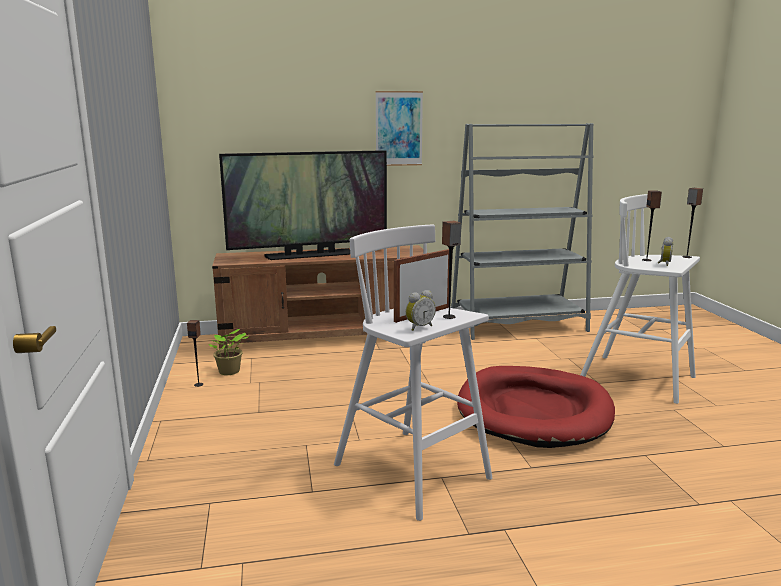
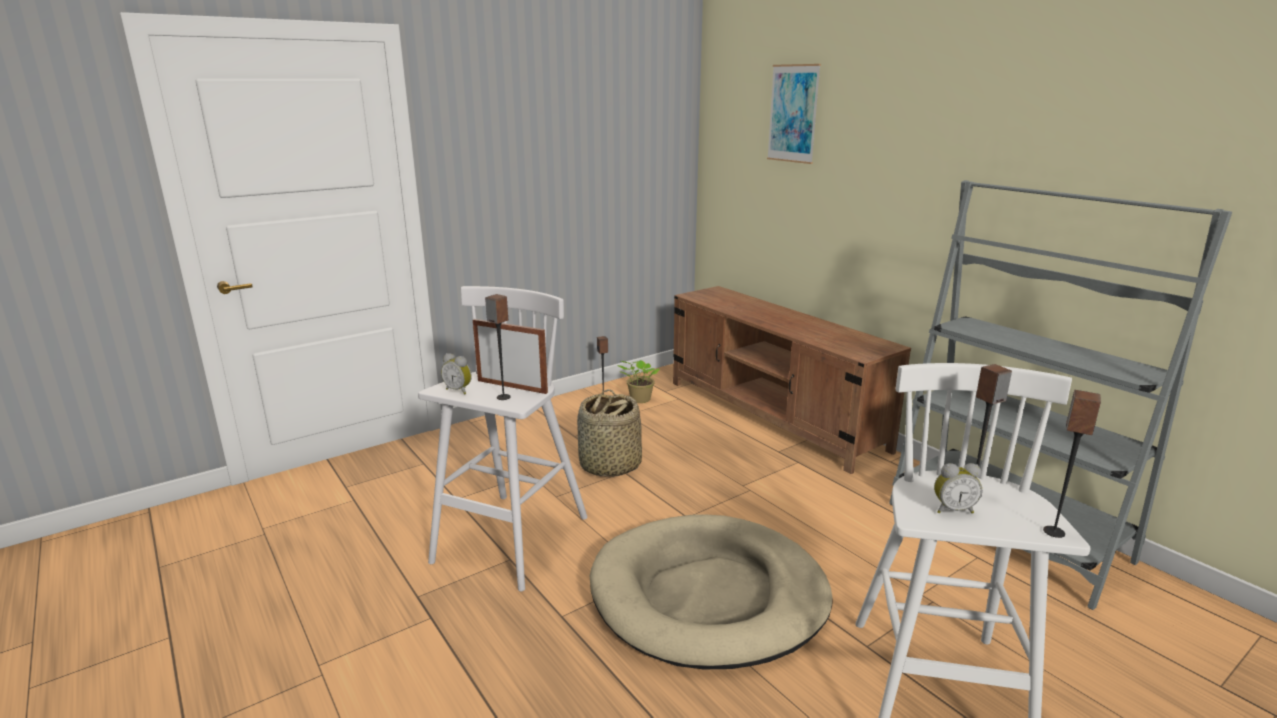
camera: 65 degrees right, 5 degrees up
(309, 255) = (765, 314): television -> none
(331, 407) = (609, 465): none -> basket
(399, 128) = (911, 175): picture -> picture (793, 113)
(534, 411) = (709, 596): red dog bed -> beige dog bed

